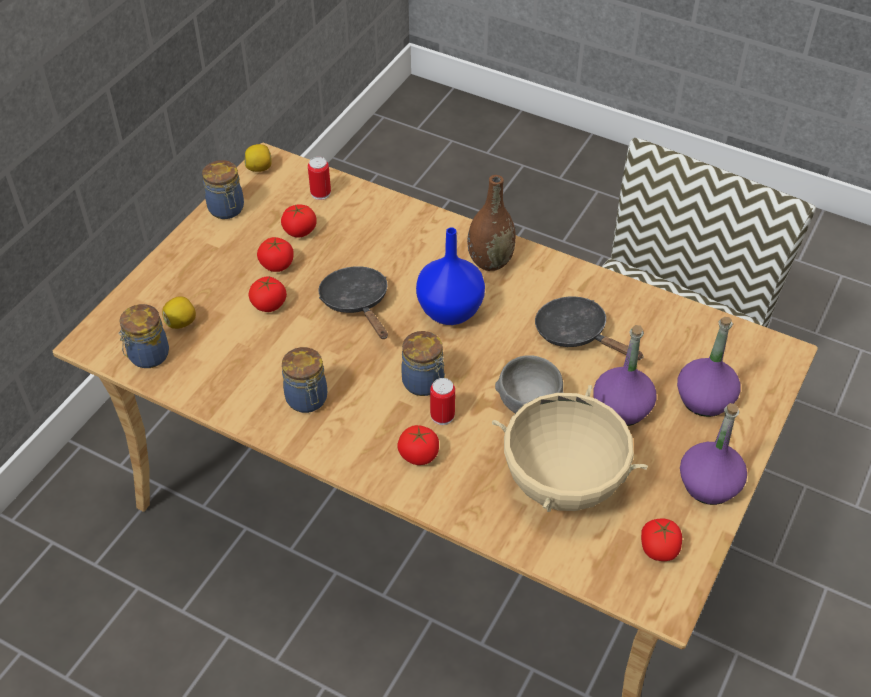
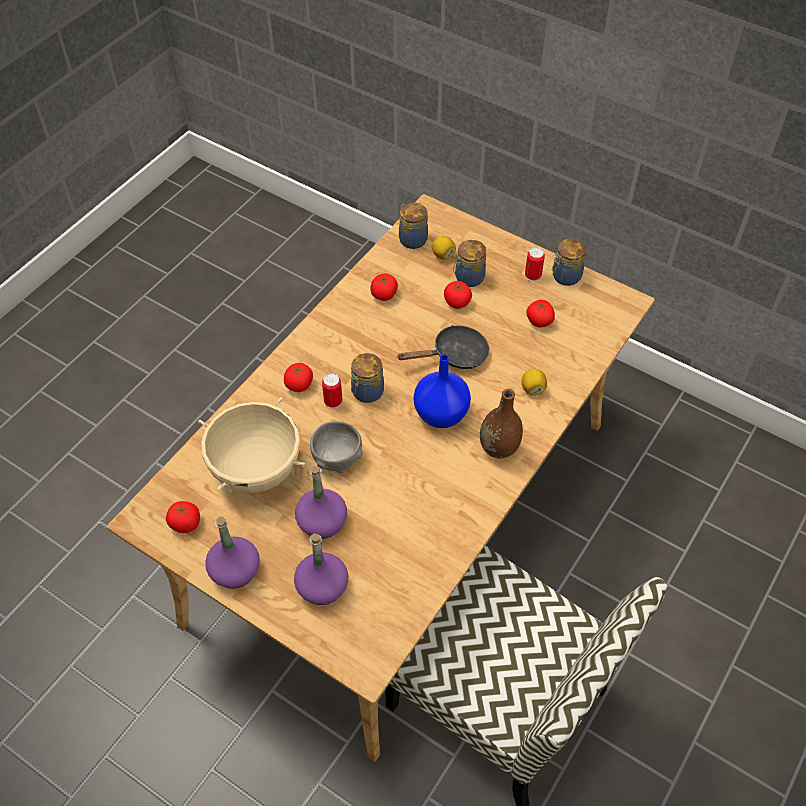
camera: 95 degrees right, 5 degrees up
(259, 168) = (618, 296): lemon -> lemon (532, 389)
(277, 265) = (500, 307): tomato -> tomato (384, 295)
(307, 400) = (360, 323): jar -> jar (468, 278)
(320, 193) = (586, 335): can -> can (533, 275)
(576, 334) = (407, 501): black frying pan -> none

